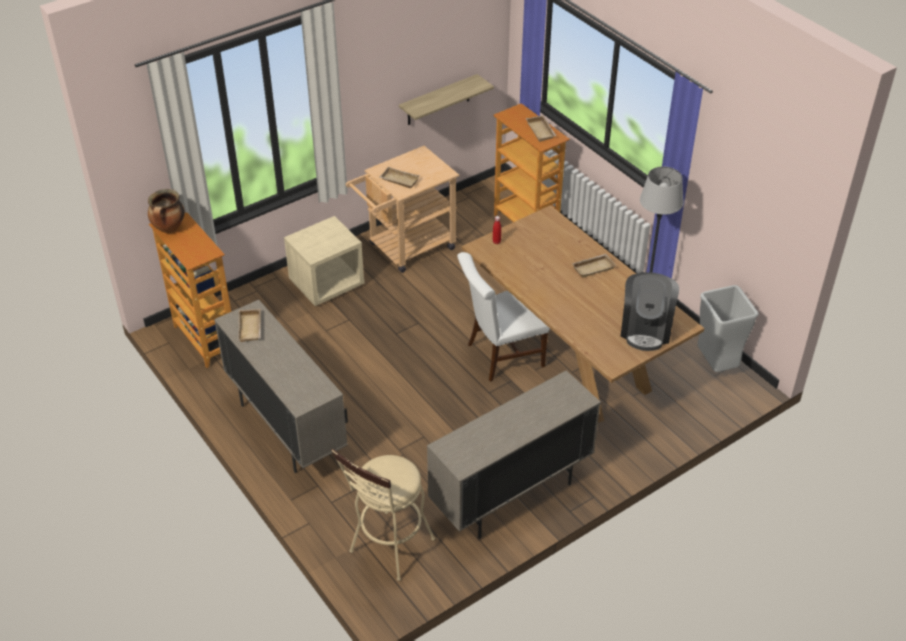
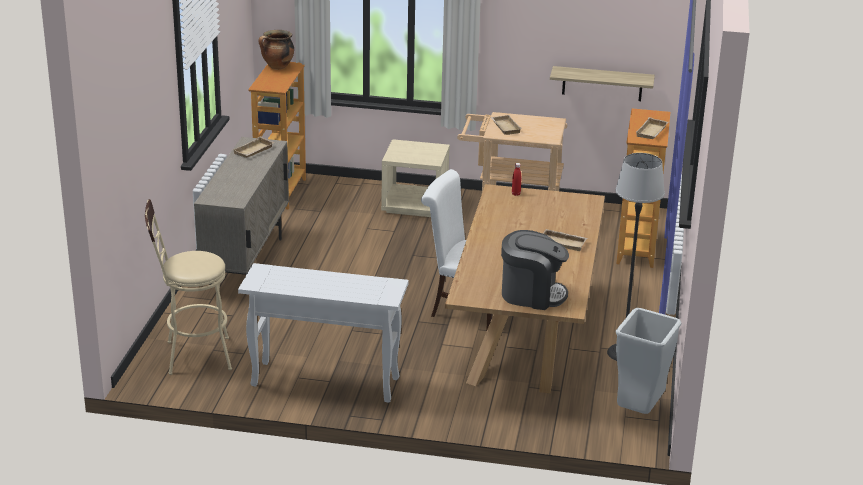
camera: 45 degrees right, 15 degrees down
(511, 496) = (324, 382): beige cabinet -> white console table
(646, 329) = (532, 294): coffee machine -> coffee machine turned 135 degrees counterclockwise

